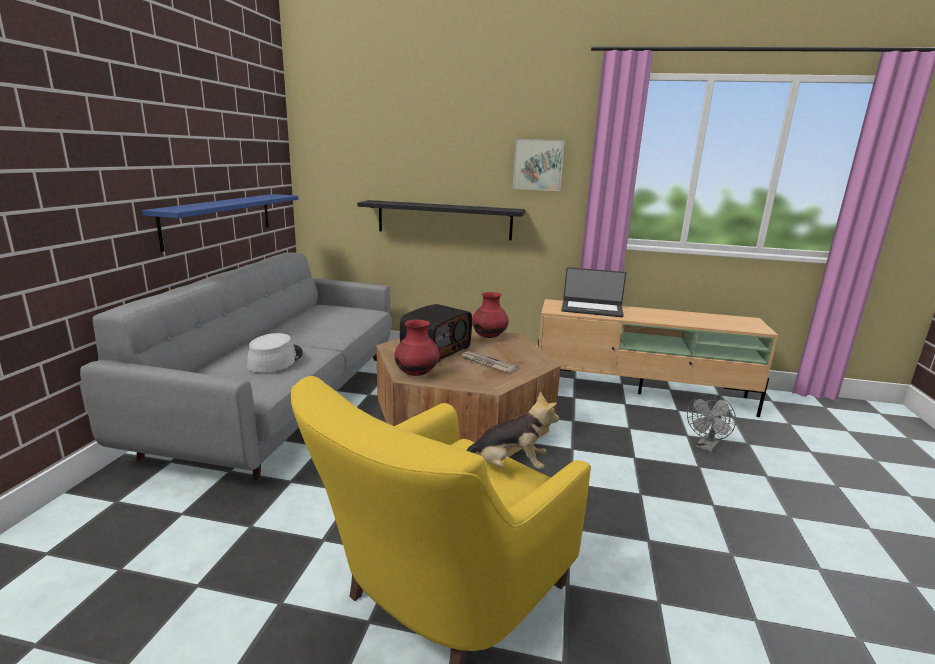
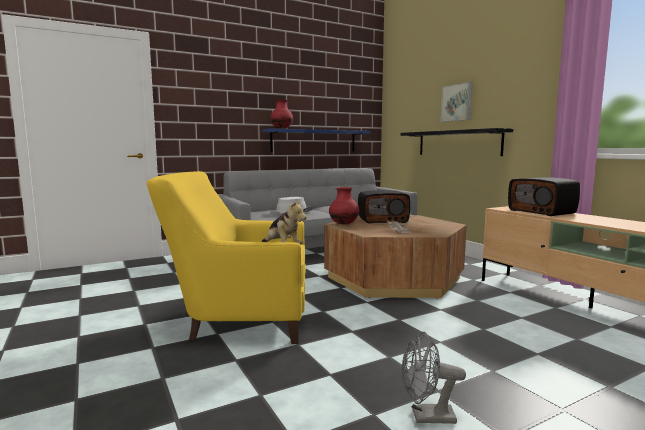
camera: 50 degrees right, 10 degrees down
(489, 337) = (436, 222): red vase -> red vase (281, 129)
(538, 165) = (523, 89): picture -> picture (457, 102)
(591, 309) = (542, 212): laptop -> radio
(706, 447) = (581, 350): grey fan -> grey fan (426, 417)

